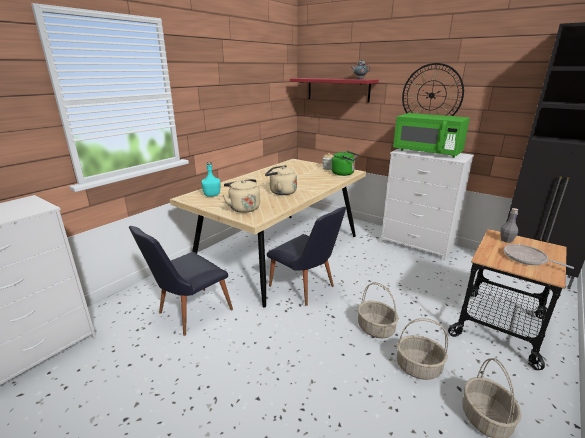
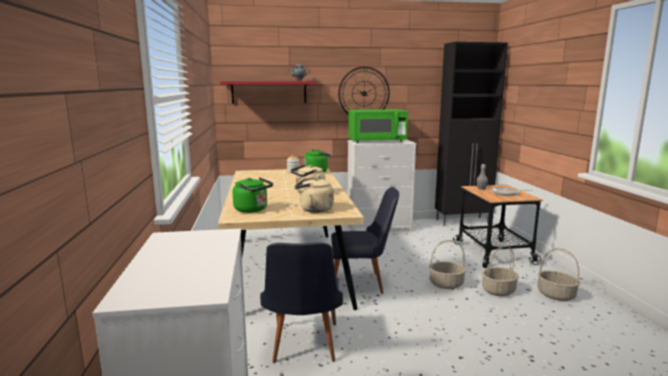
camera: 45 degrees left, 10 degrees down
(211, 195) = (253, 210): turquoise bottle -> green kettle

